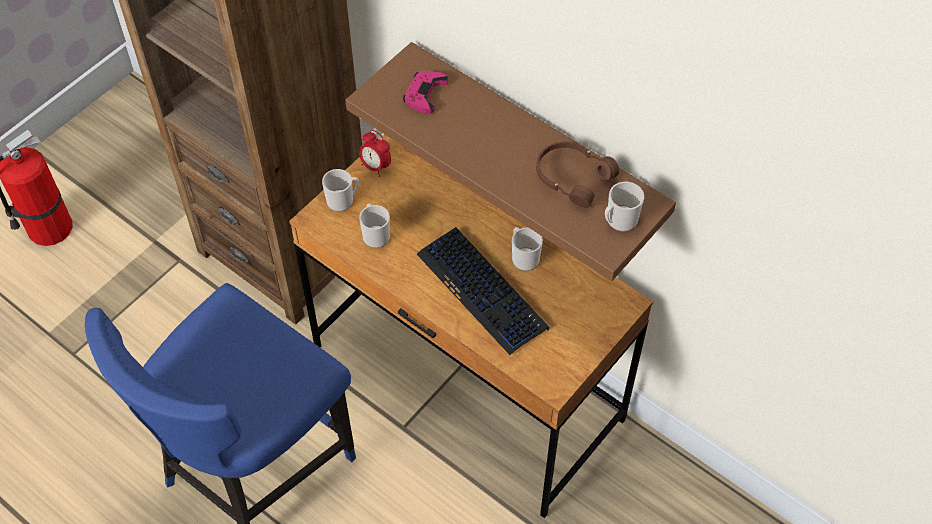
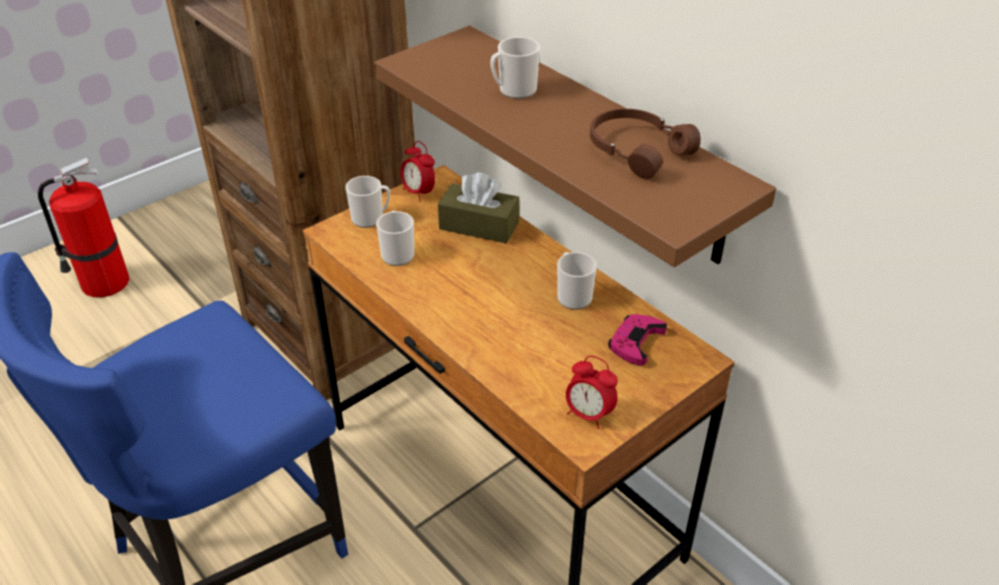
camera: 10 degrees right, 15 degrees down
(425, 94) = (470, 64): pink game controller -> pink game controller (635, 342)
(434, 195) = (479, 225): none -> brown tissue box
(482, 291) = (512, 323): keyboard -> none
(554, 364) = (588, 414): none -> alarm clock
(619, 221) = (693, 197): mug -> mug (514, 91)

